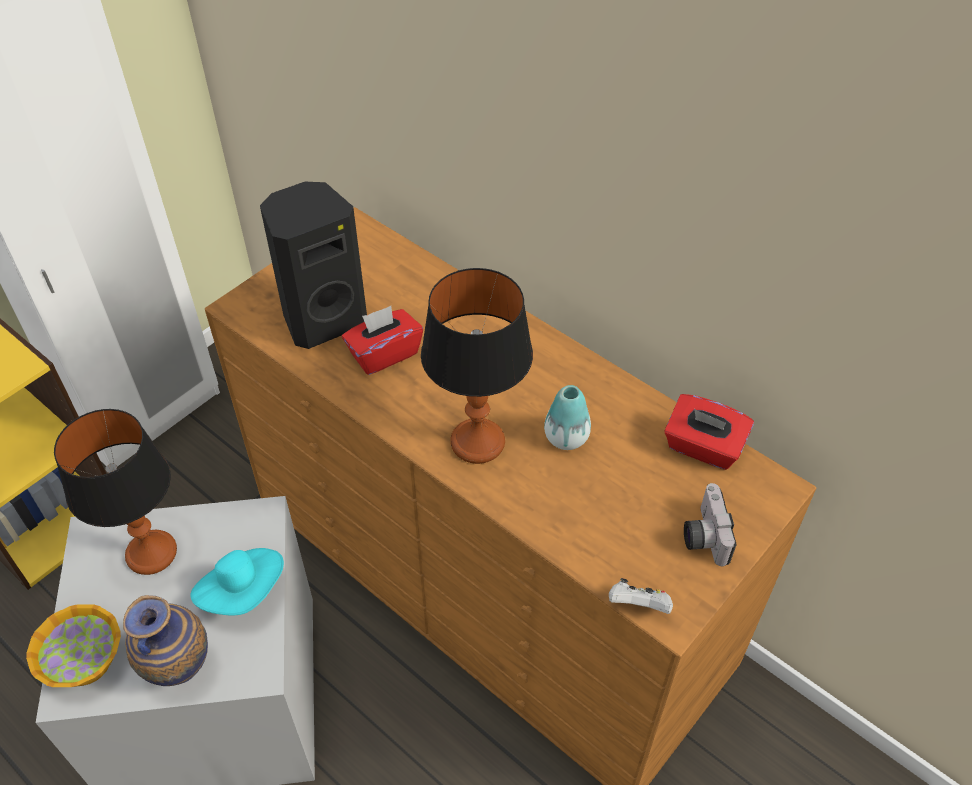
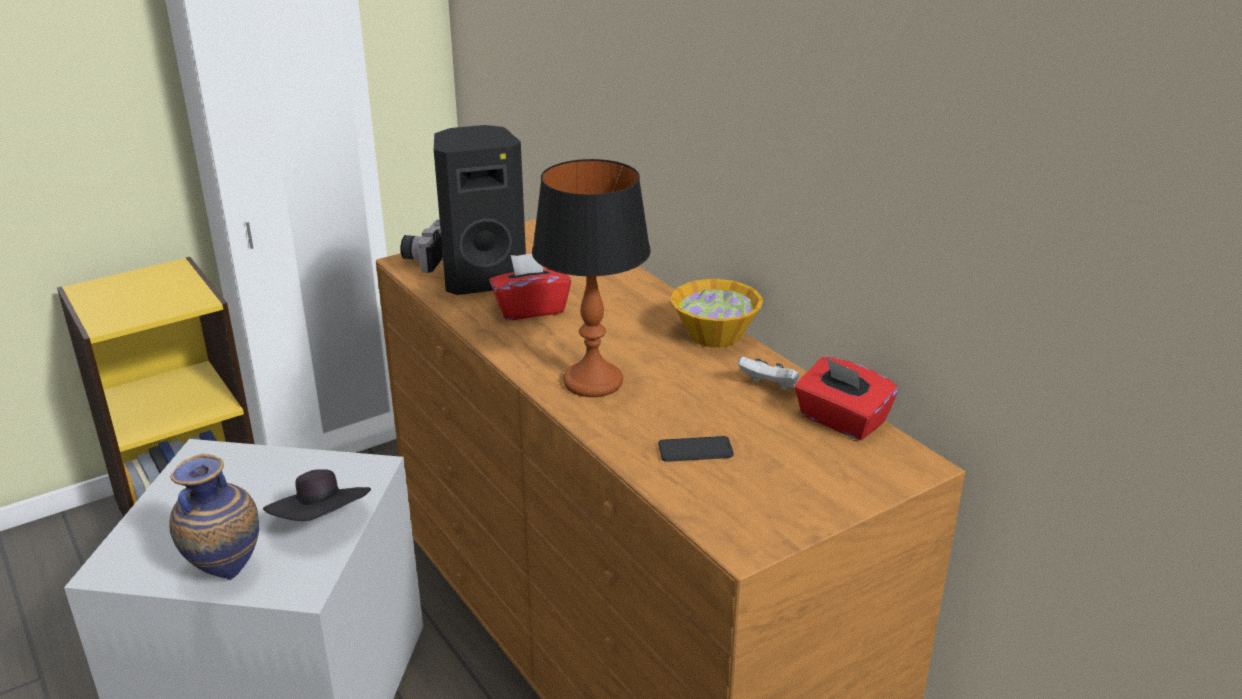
camera: 15 degrees right, 20 degrees down
(85, 663) = (138, 550): bowl -> bowl (714, 335)
(152, 553) = (250, 478): table lamp -> none
(244, 591) = (323, 523): turquoise hat -> black hat
(566, 438) = (690, 392): vase -> none
(595, 511) = (695, 450): none -> phone
(638, 606) = (709, 530): white game controller -> white game controller (769, 387)
(702, 535) = (810, 487): camera -> camera (425, 258)

